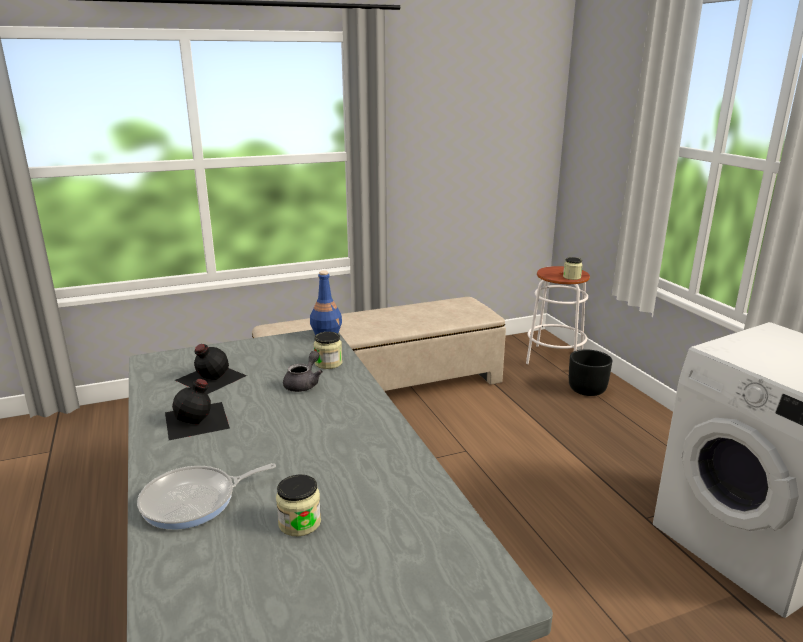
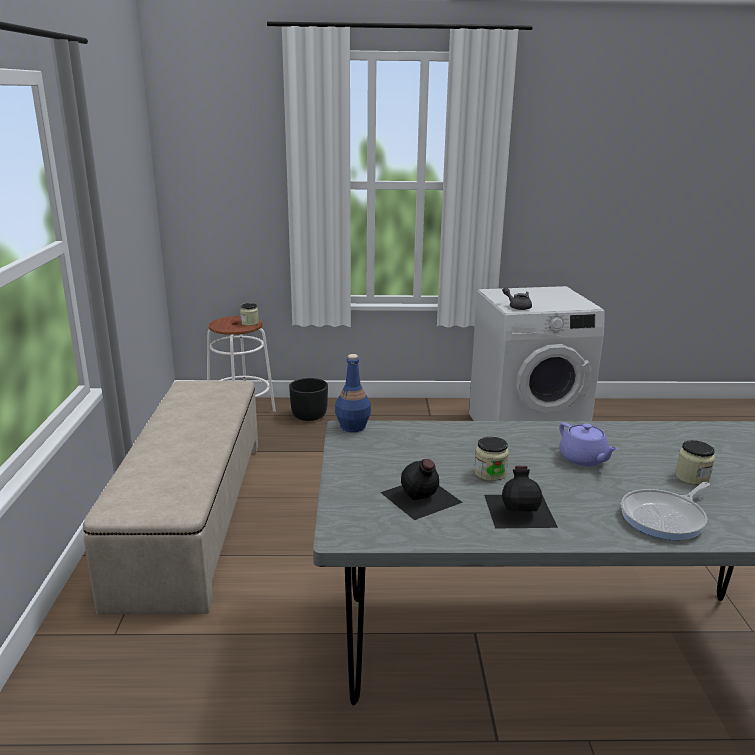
camera: 70 degrees left, 0 degrees up
(194, 501) = (665, 518): frying pan -> frying pan turned 60 degrees clockwise
(304, 384) = (463, 450): grey teapot -> grey teapot (517, 307)
(315, 446) = (584, 459): none -> purple teapot
(328, 363) = (422, 434): jar -> jar (490, 473)

